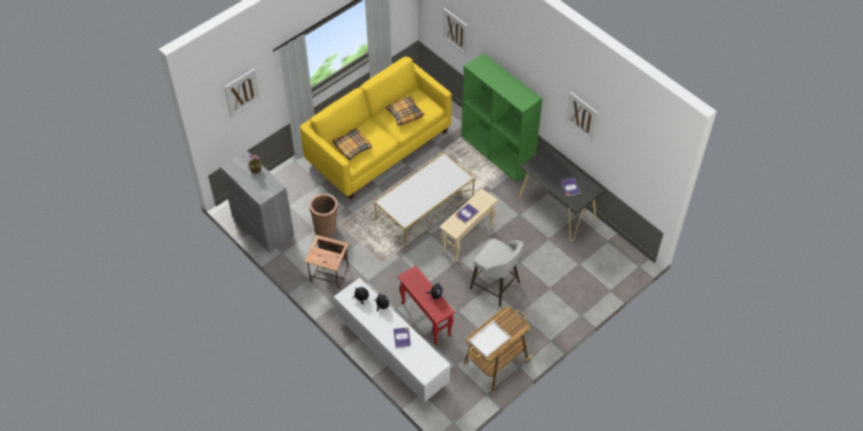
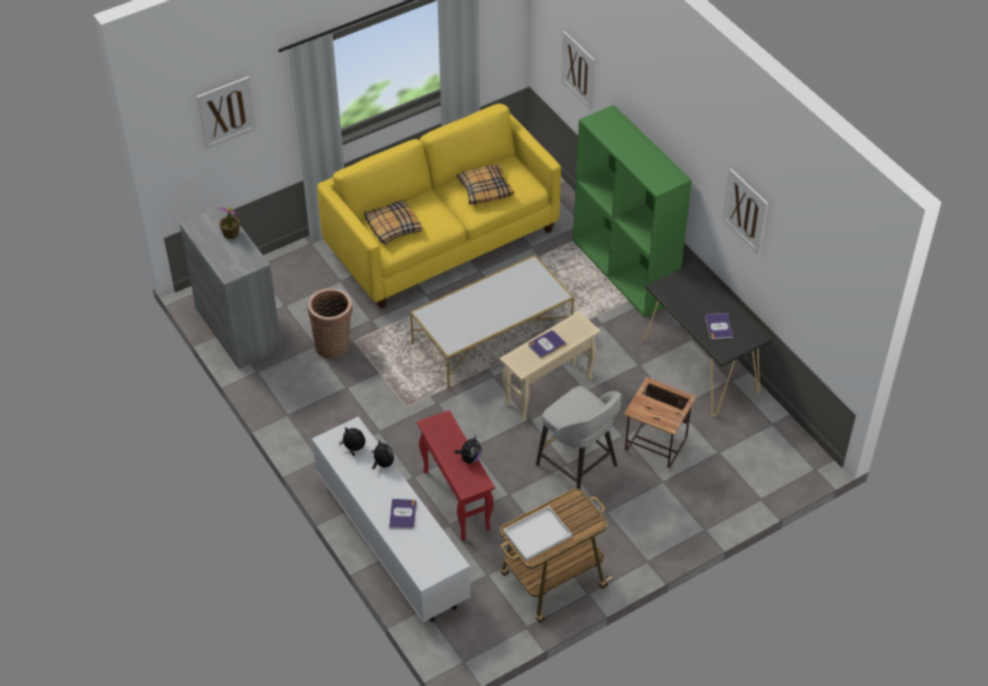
camera: 10 degrees right, 5 degrees down
(330, 275) = (323, 414): side table -> side table (656, 445)

